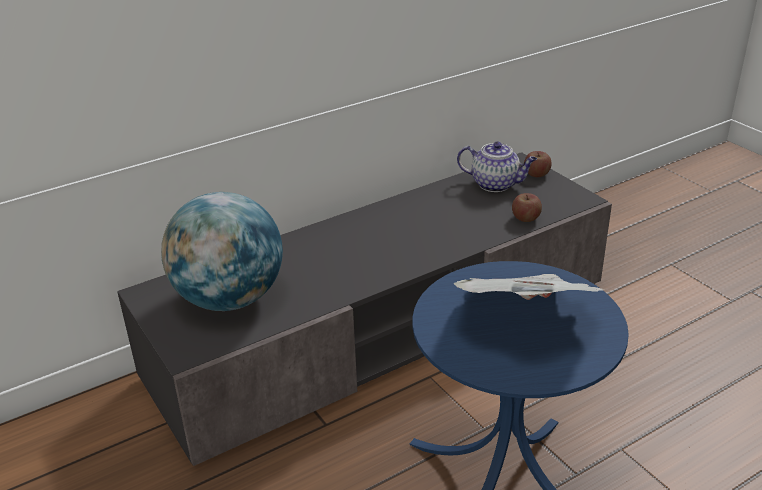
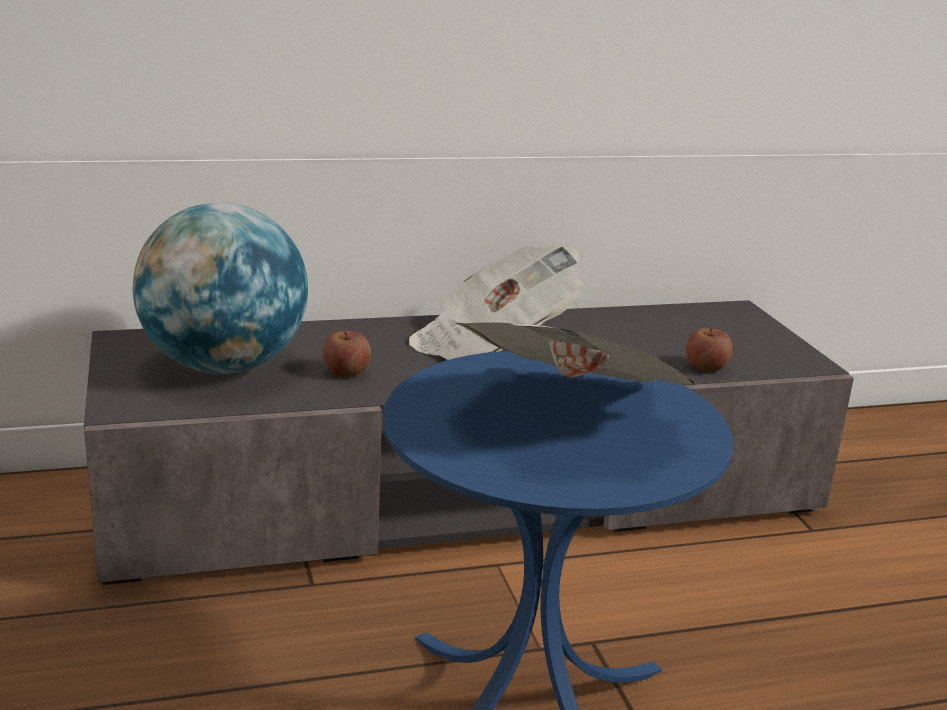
camera: 15 degrees right, 10 degrees down
(389, 233) = (492, 345): none -> newspaper
(496, 184) = (687, 325): teapot -> none
(536, 174) = (756, 325): apple -> apple (346, 372)

